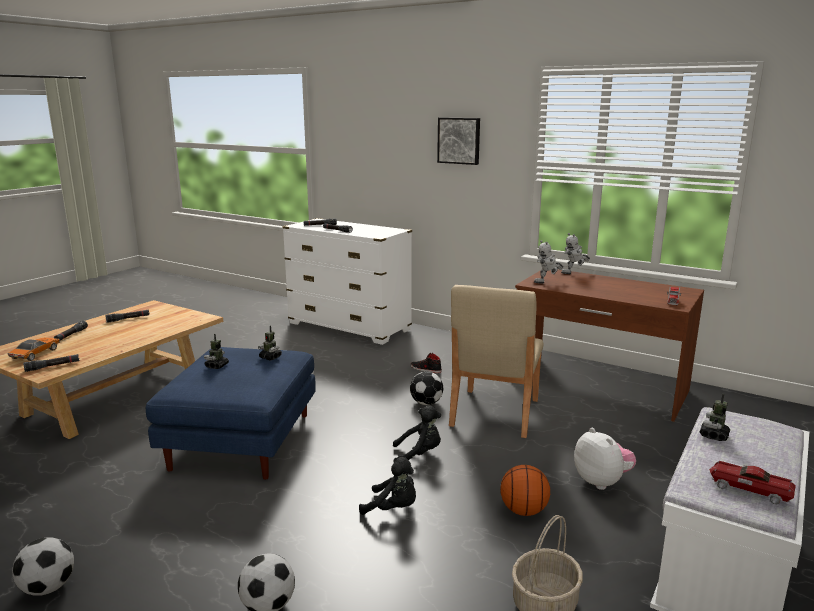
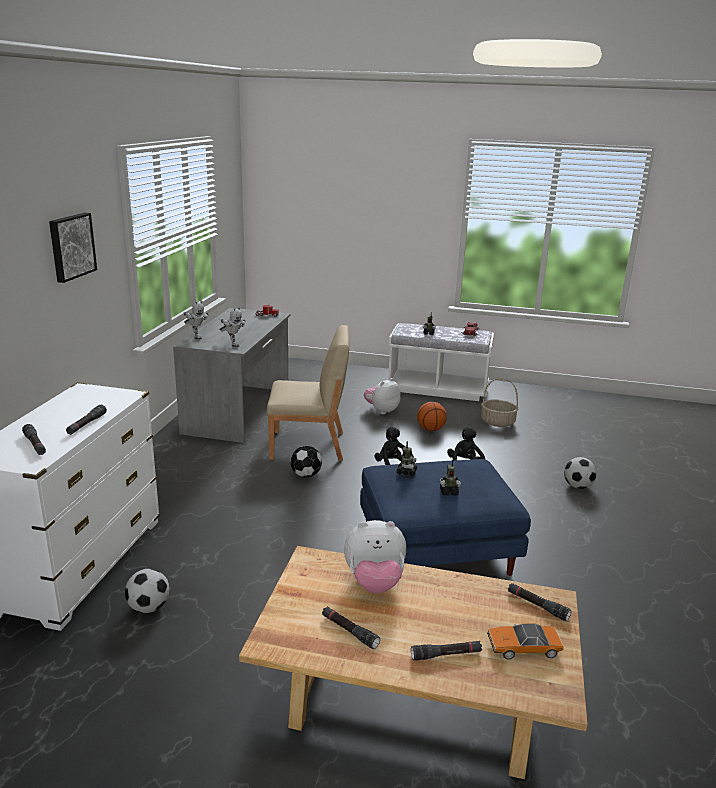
camera: 110 degrees left, 5 degrees up
(48, 588) = (658, 566): football -> football (149, 607)
(154, 329) = (374, 583): none -> plush toy
(425, 369) = (227, 485): black shoe -> none
(598, 387) = (239, 411): brown desk -> grey desk

